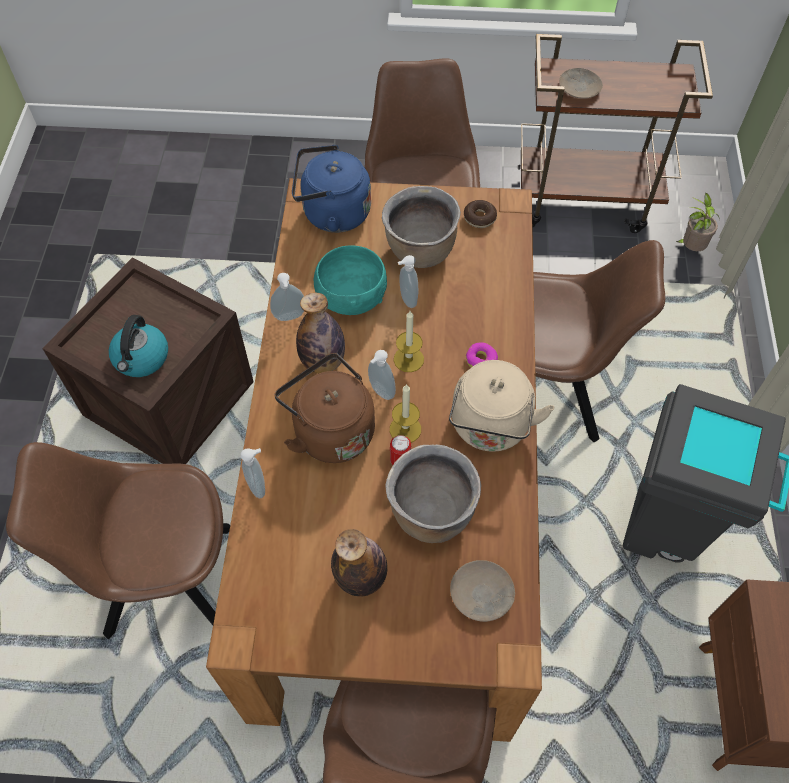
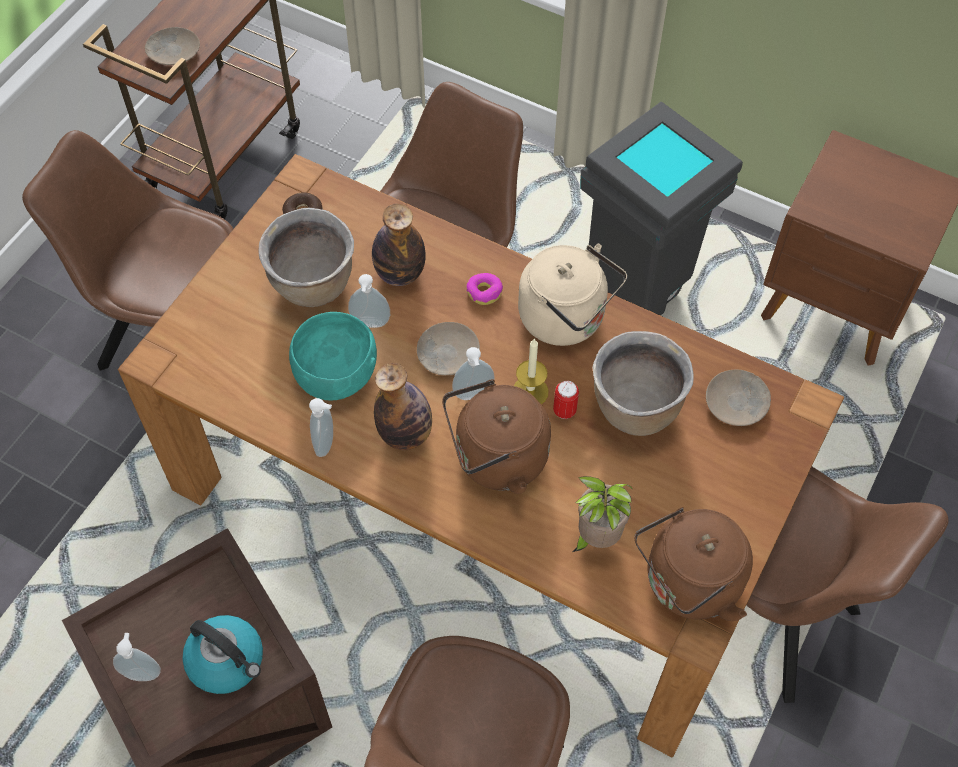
camera: 65 degrees left, 0 degrees up
(259, 485) = (528, 552): soap dispenser -> soap dispenser (142, 672)
(280, 616) = (687, 585): none -> brown kettle
(332, 213) = (204, 346): blue kettle -> none
(361, 577) = (676, 496): bottle -> bottle (400, 273)
(408, 359) = (447, 354): candle -> beige plate
(690, 248) = (345, 102): potted plant -> potted plant (595, 537)

